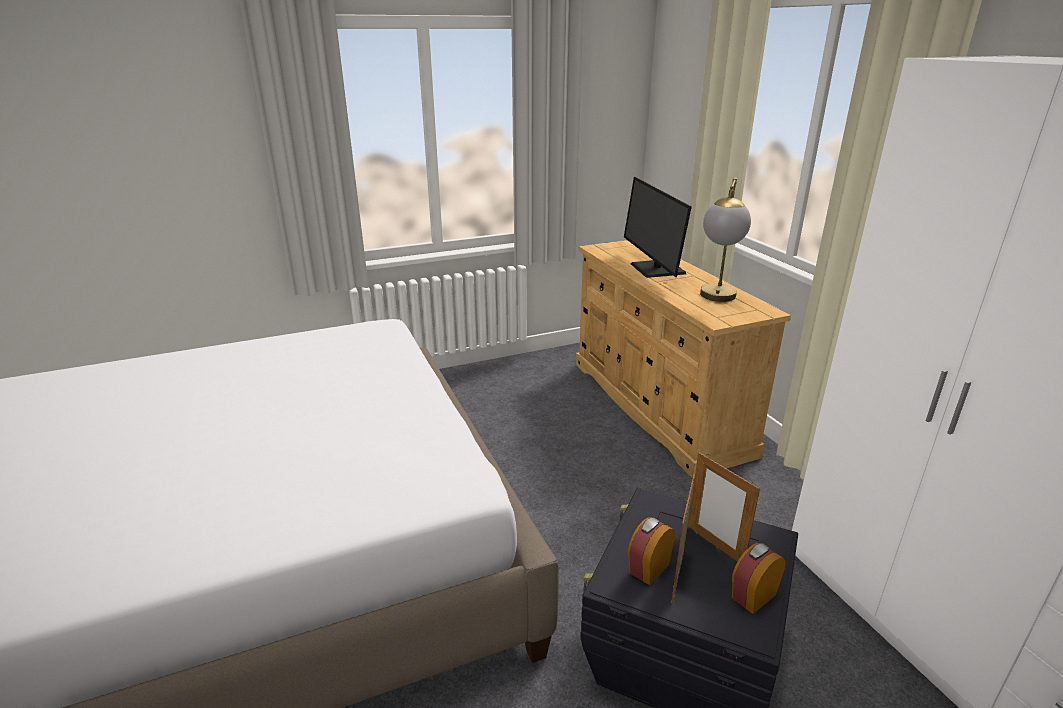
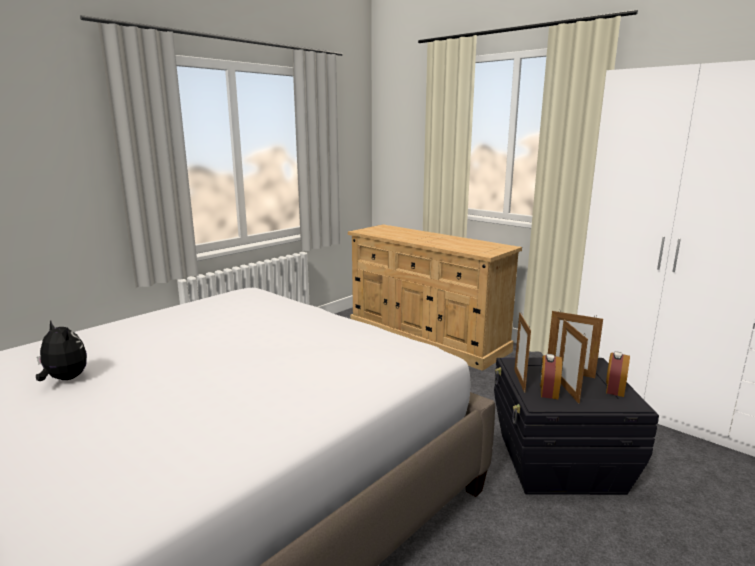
camera: 25 degrees left, 10 degrees down
(104, 416) = (64, 379): none -> plush toy
(627, 536) = (519, 381): none -> picture frame
(656, 269) = (415, 236): monitor -> none
(717, 300) = (472, 245): table lamp -> none

